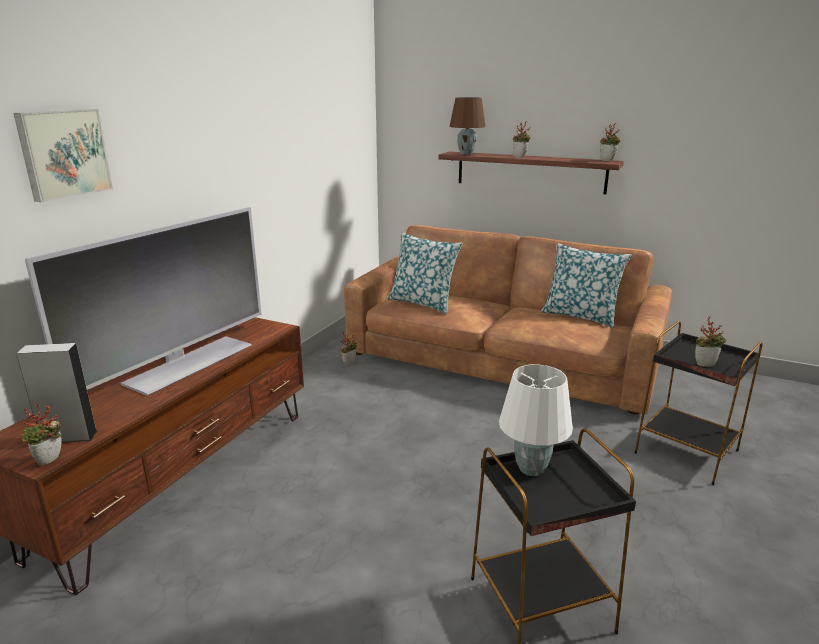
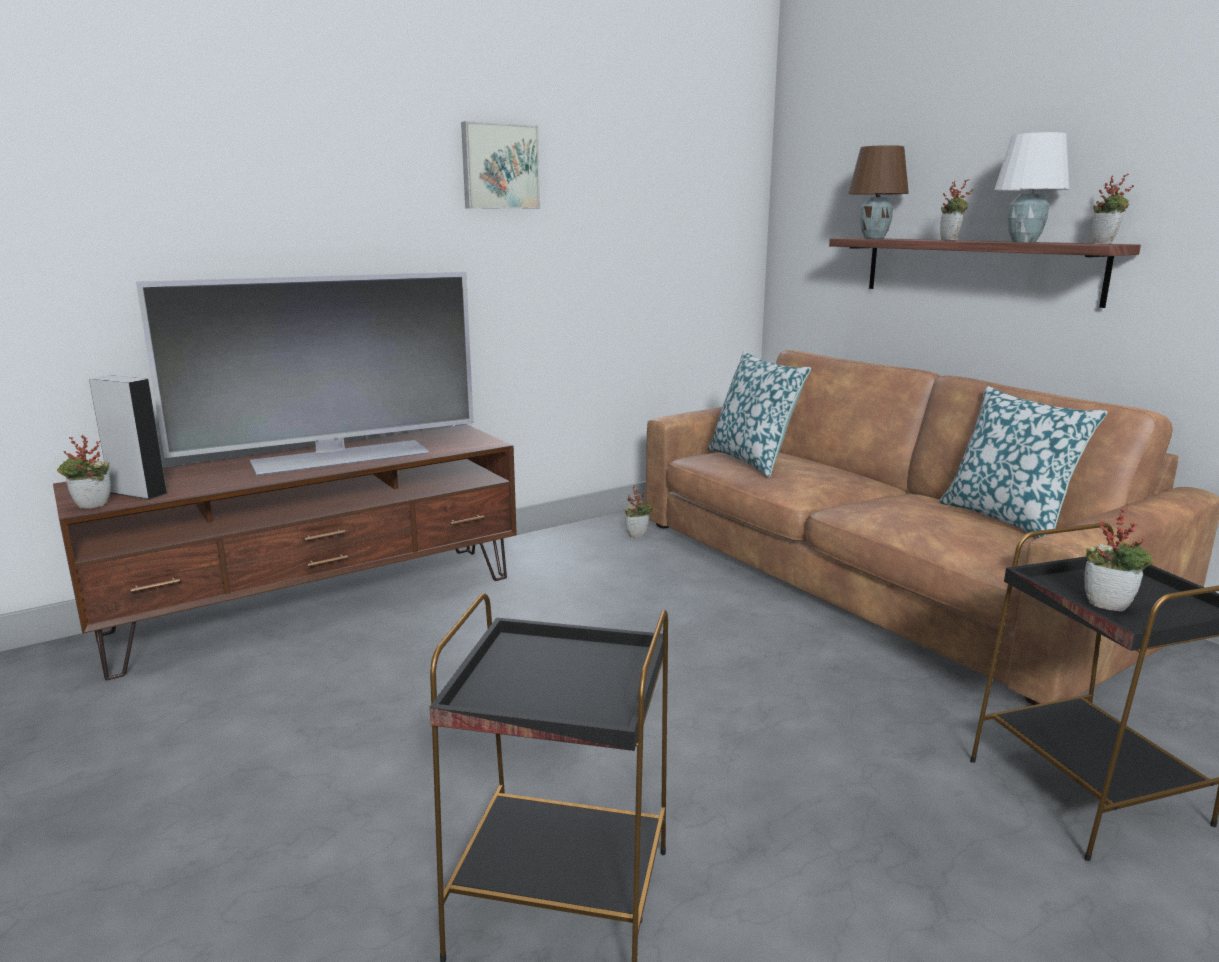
camera: 30 degrees right, 5 degrees down
(63, 153) = (222, 177): picture -> picture (499, 167)
(530, 469) = (554, 653): white table lamp -> white table lamp (1023, 242)

